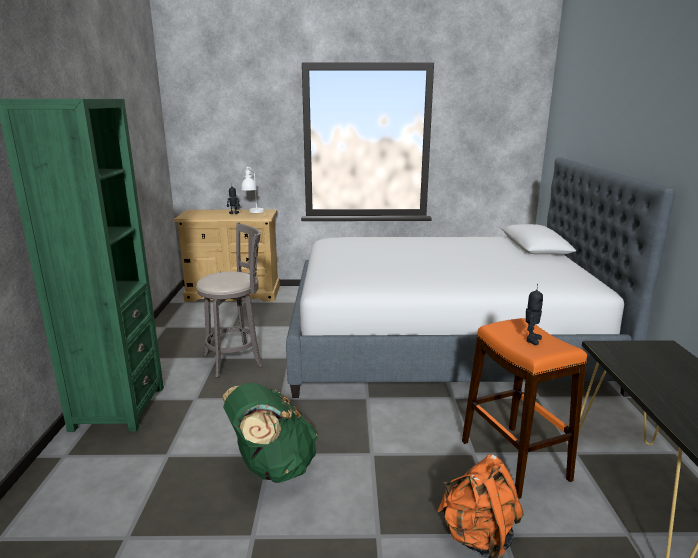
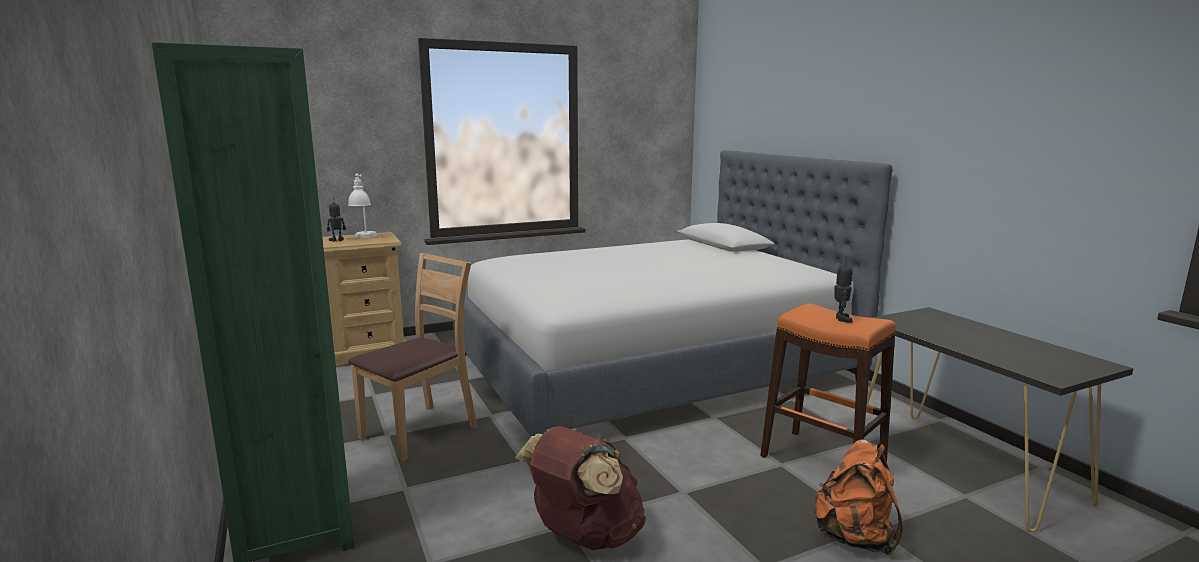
camera: 25 degrees left, 5 degrees down
(236, 360) = (420, 431): grey stool -> brown chair
(272, 467) = (584, 537): green backpack -> brown backpack

